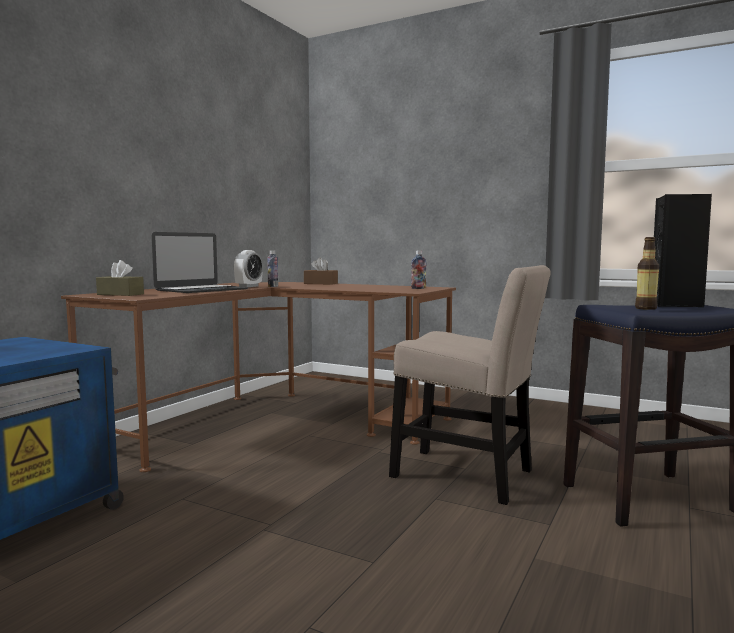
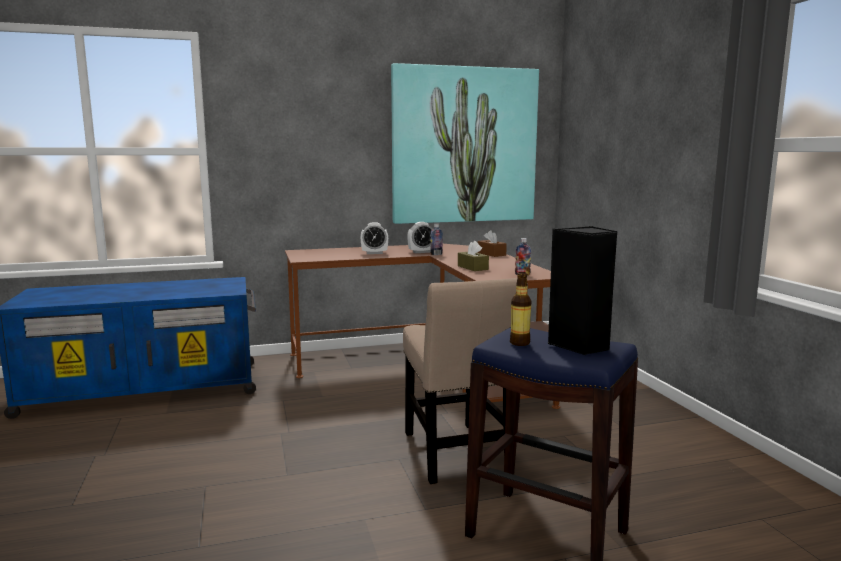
camera: 45 degrees right, 5 degrees up
(120, 294) = (311, 253): brown tissue box -> brown tissue box (472, 268)
(202, 289) = (374, 253): laptop -> alarm clock
(244, 172) = (464, 145): none -> picture

